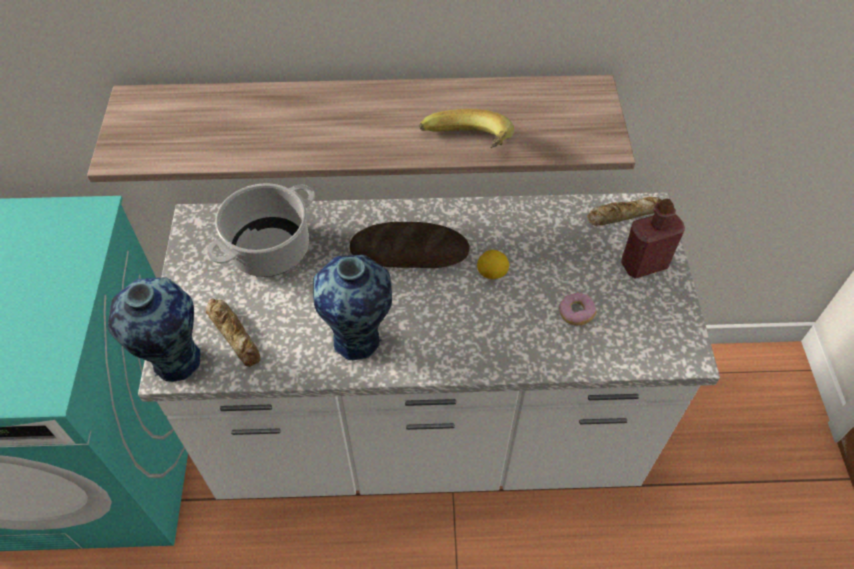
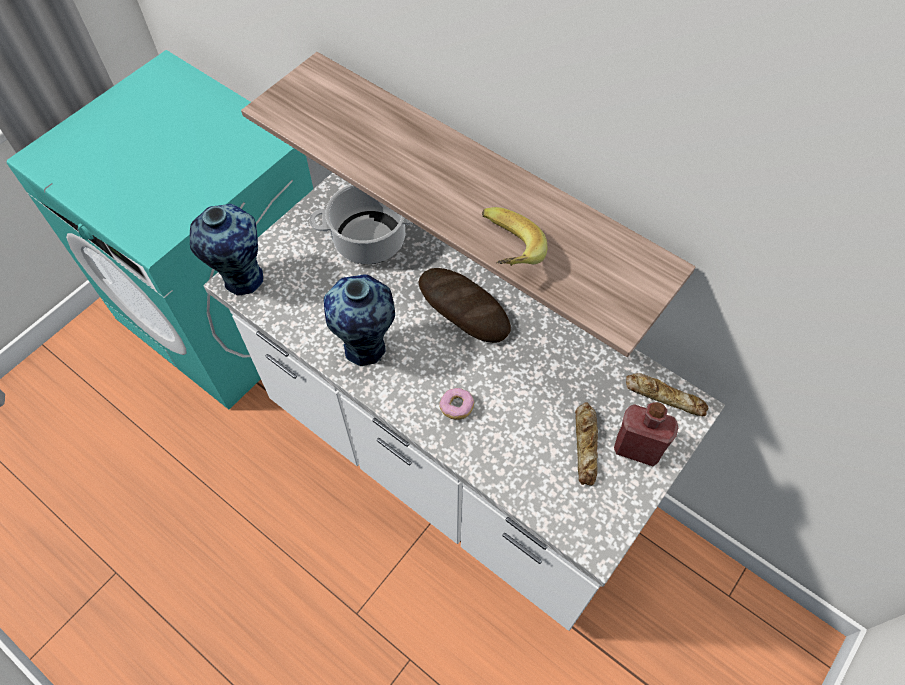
camera: 40 degrees right, 5 degrees up
(234, 334) = (293, 286): bread -> bread (586, 445)
(492, 273) = (507, 368): lemon -> none
(576, 313) = (540, 446): donut -> donut (456, 407)

